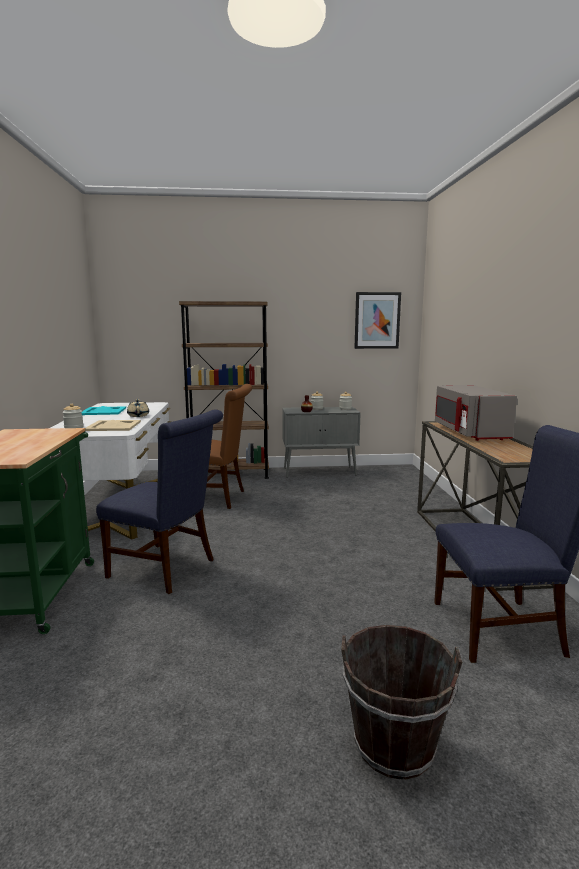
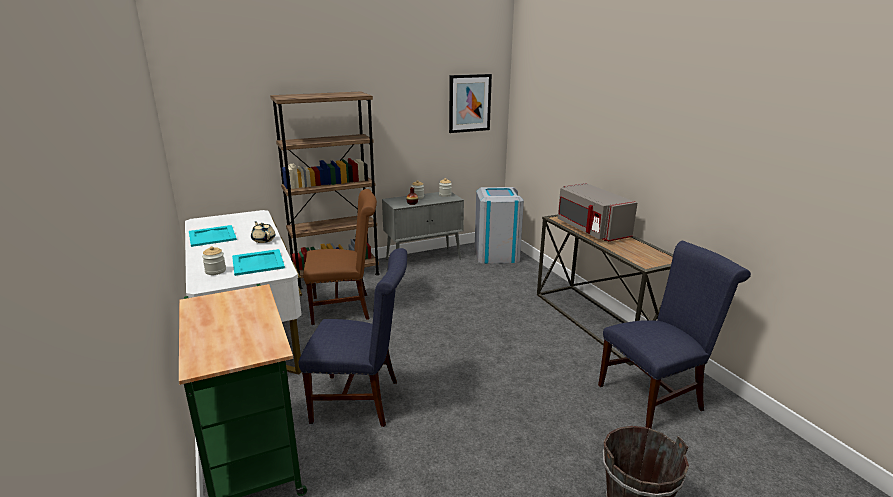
camera: 20 degrees left, 10 degrees up
(114, 426) = (258, 262): beige tray -> turquoise tray
(396, 476) = (496, 255): none -> grey trash can

